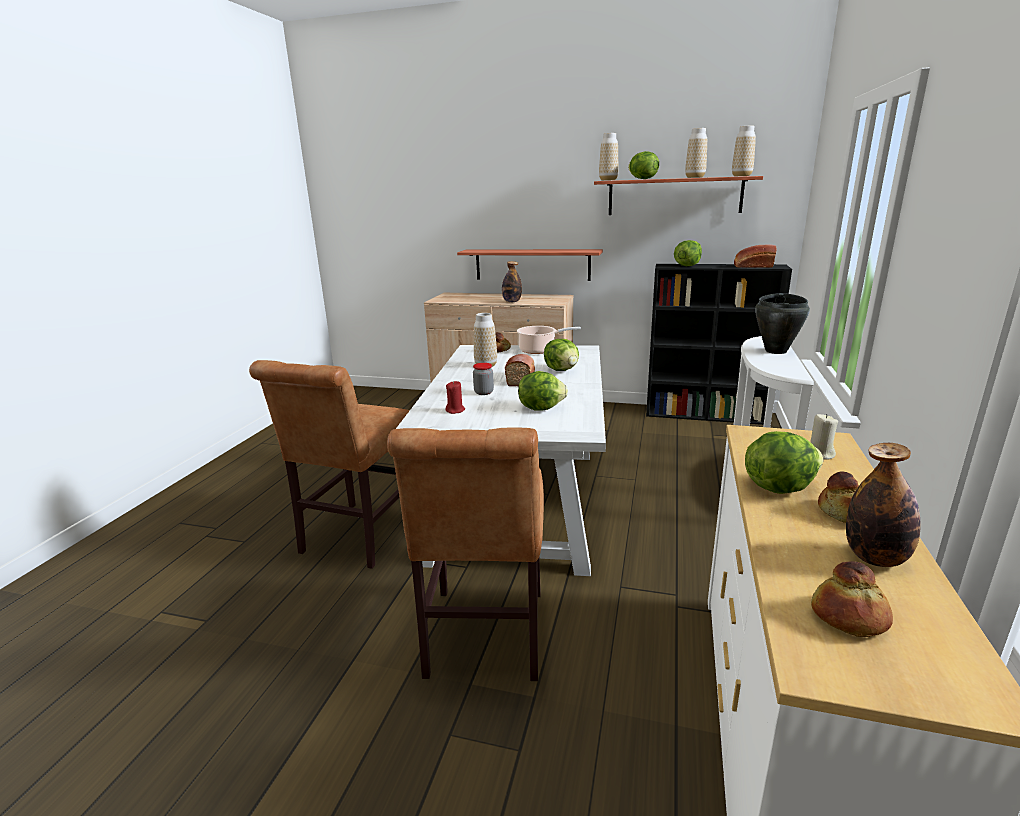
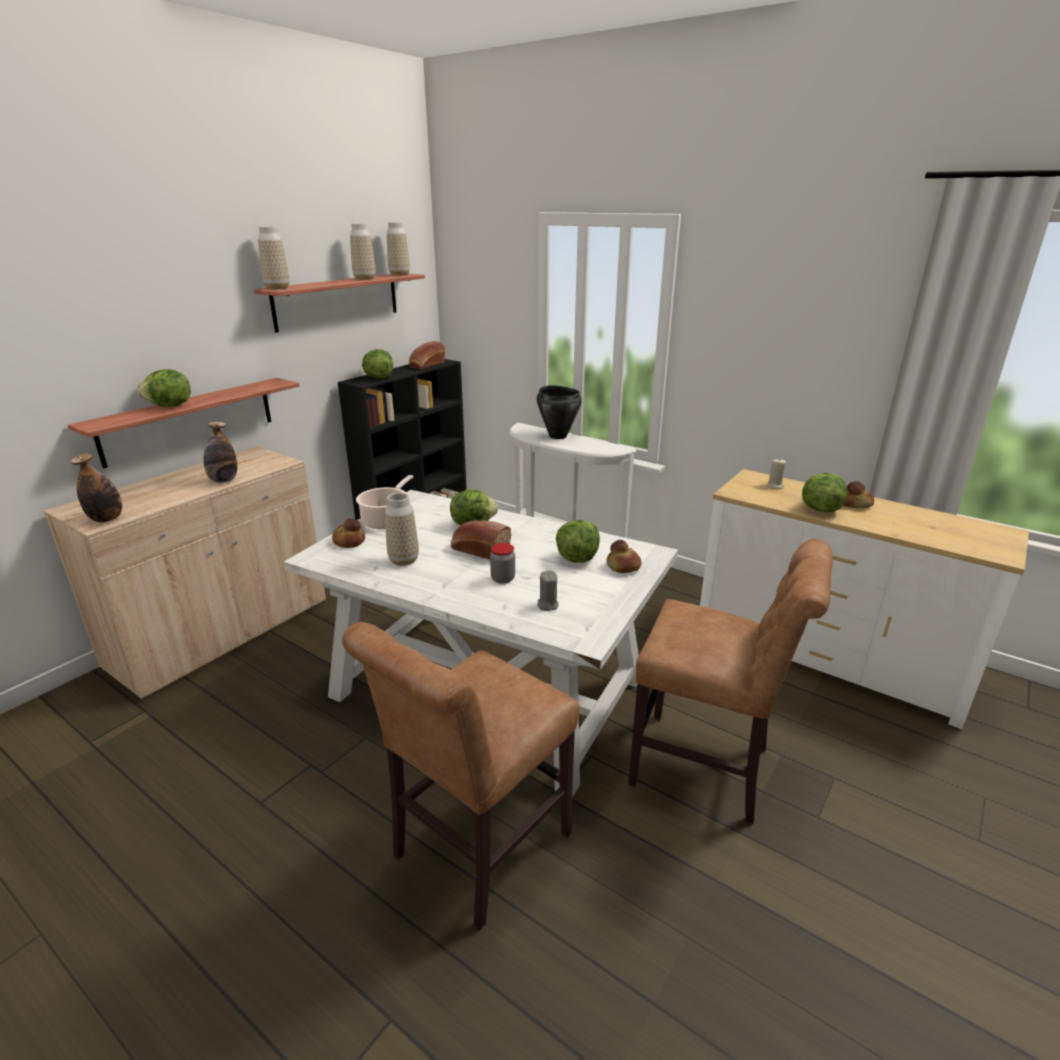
camera: 70 degrees left, 5 degrees up
(357, 538) = (475, 850): brown chair -> brown chair turned 90 degrees clockwise
(455, 410) = (547, 605): red candle -> grey candle
(642, 179) = (316, 284): lettuce -> lettuce (170, 406)
(848, 616) = (959, 536): bread -> bread (623, 567)
(875, 558) = (903, 513): bottle -> bottle (107, 519)

